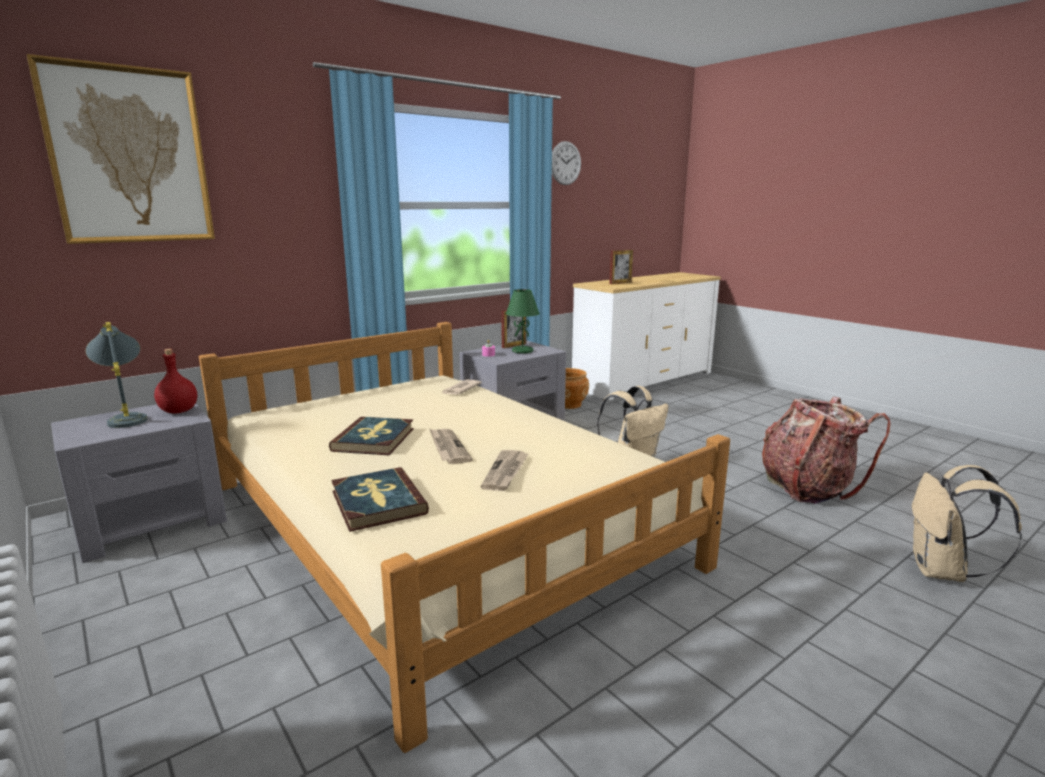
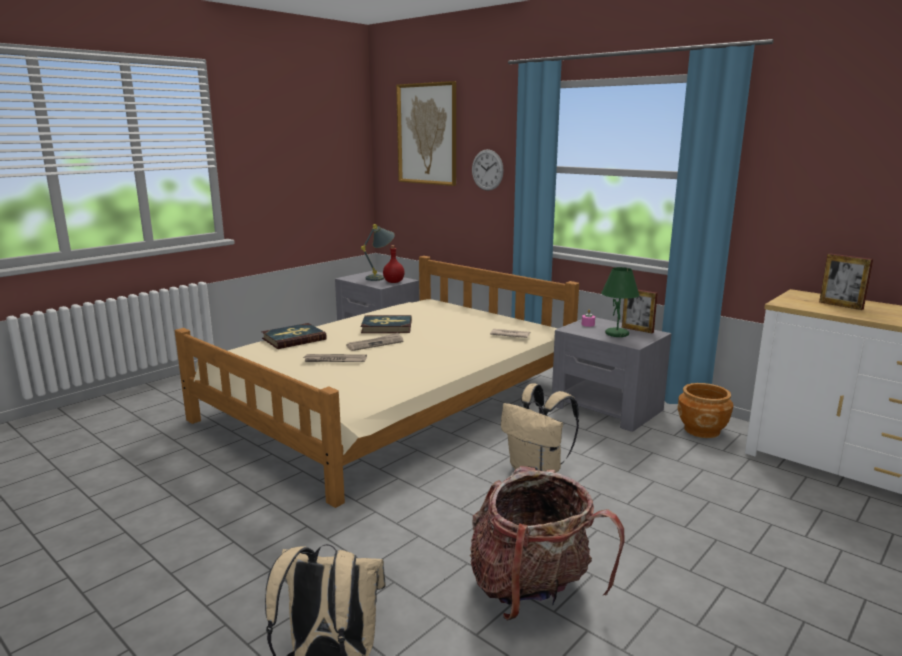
camera: 80 degrees right, 0 degrees up
(565, 163) = (800, 124): wall clock -> wall clock (487, 170)

